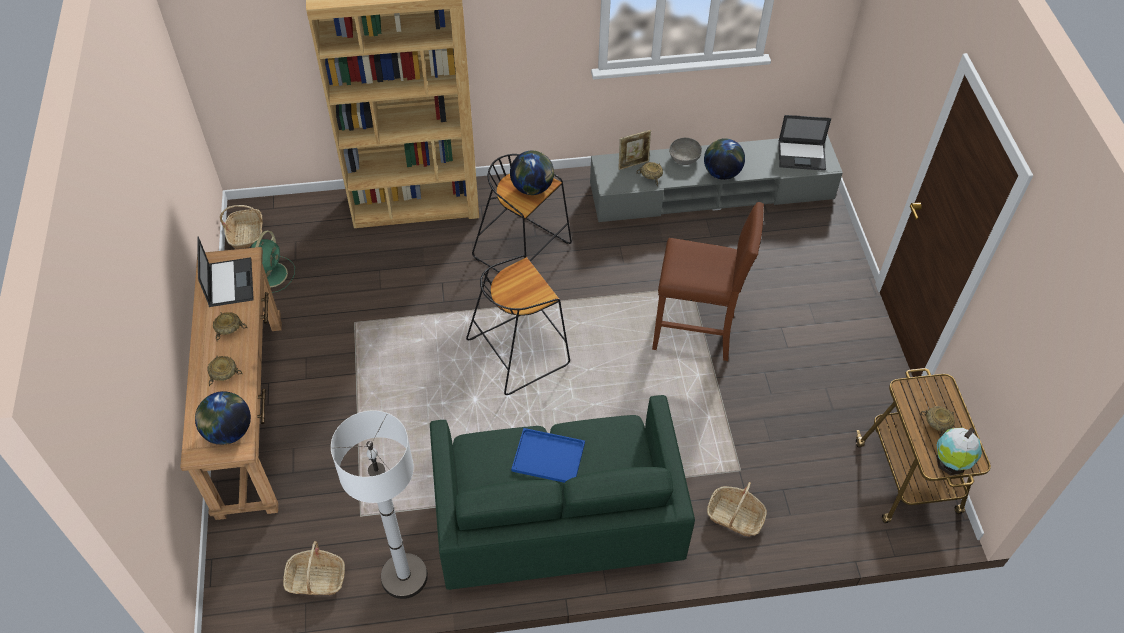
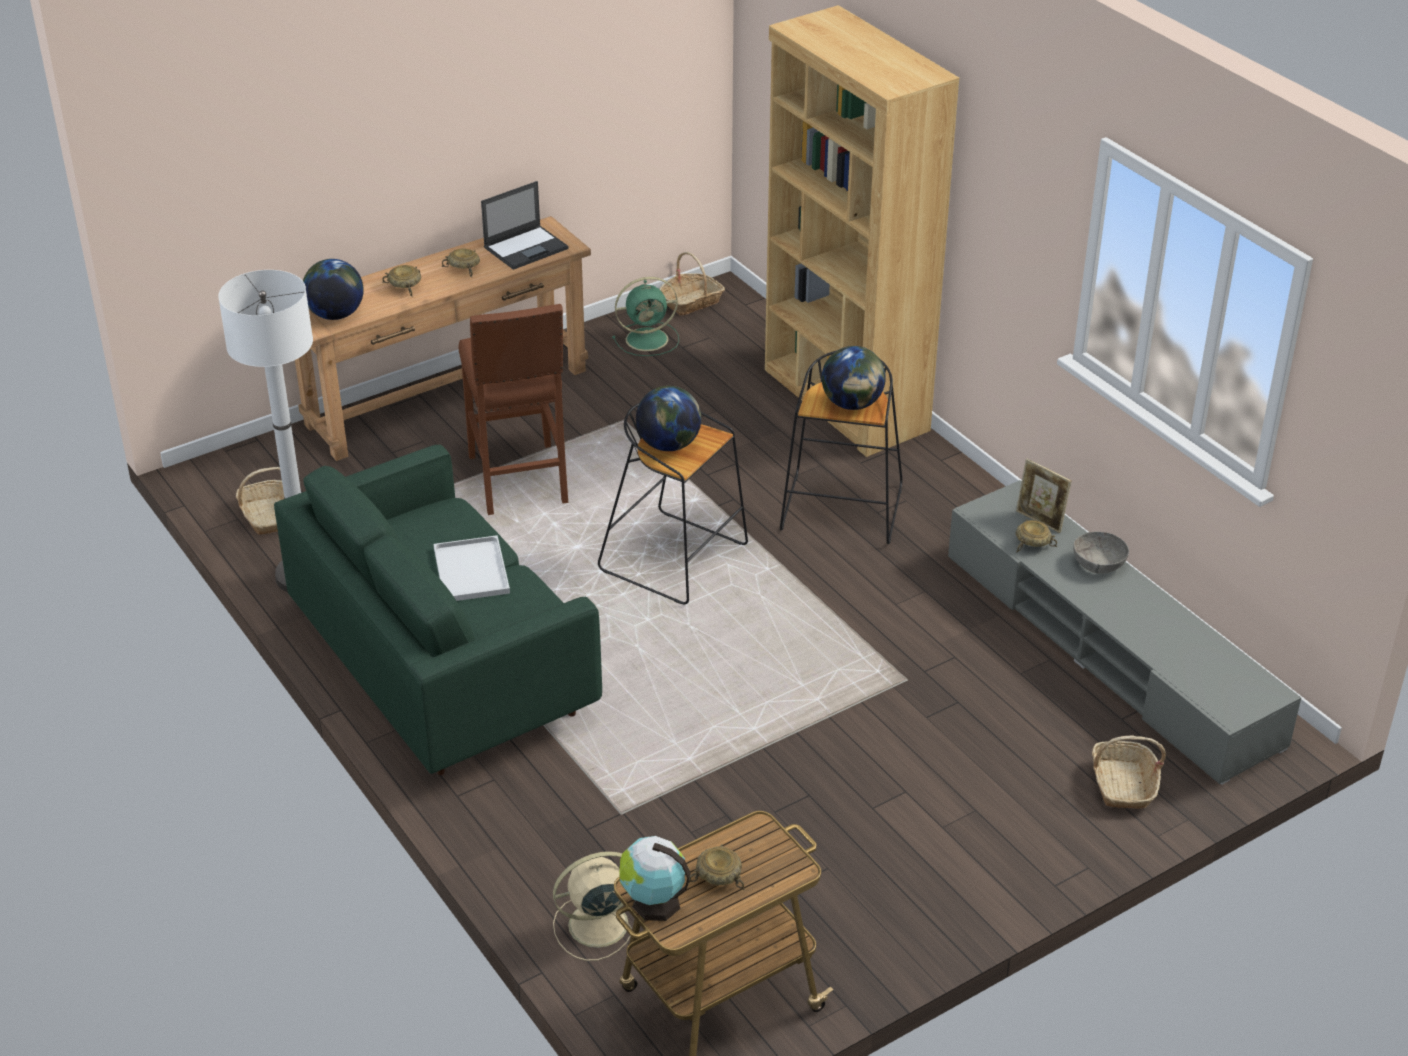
camera: 65 degrees right, 15 degrees down
(547, 457) = (470, 569): blue tray -> white tray
(695, 332) = (828, 706): brown stool -> brown stool (518, 481)
(721, 173) = (1103, 608): globe -> globe (669, 444)
(735, 516) = (543, 828): basket -> basket (1123, 784)
(802, 155) = (1223, 681): laptop -> none
(827, 519) = (595, 925): none -> beige fan

